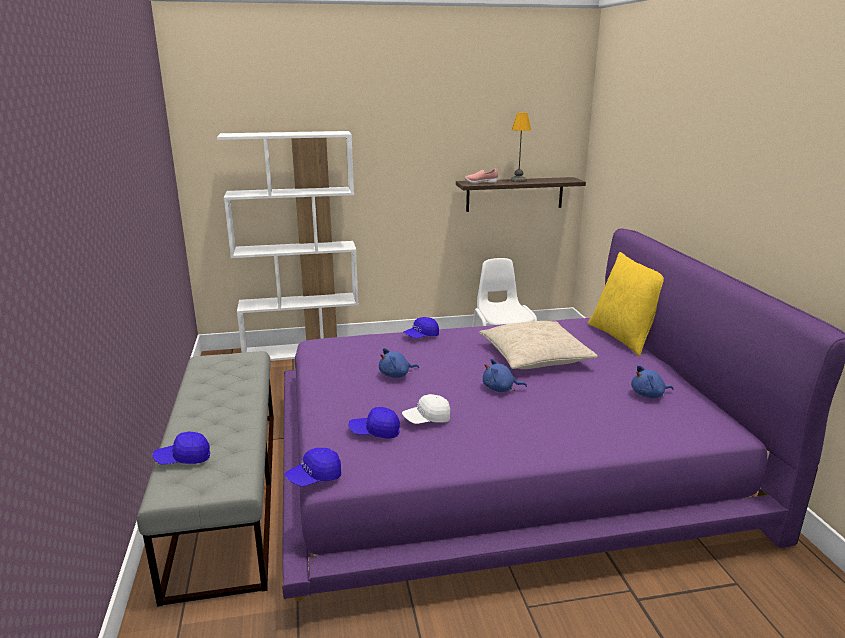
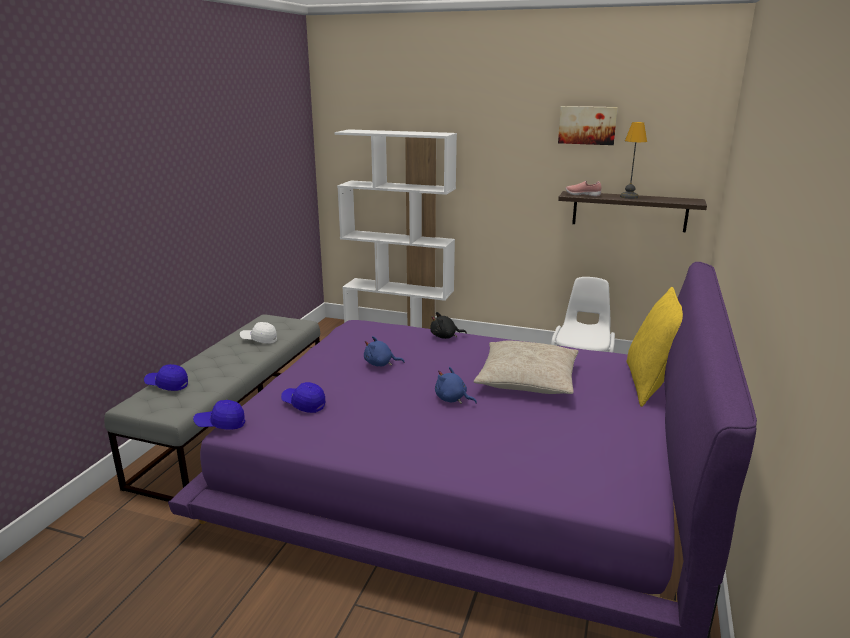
camera: 30 degrees right, 0 degrees up
(421, 336) = (445, 336): blue cap -> black plush toy
(426, 419) = (355, 406): white cap -> white cap (259, 340)
(474, 117) = (587, 125): none -> picture
(649, 395) = (596, 446): blue plush toy -> none

